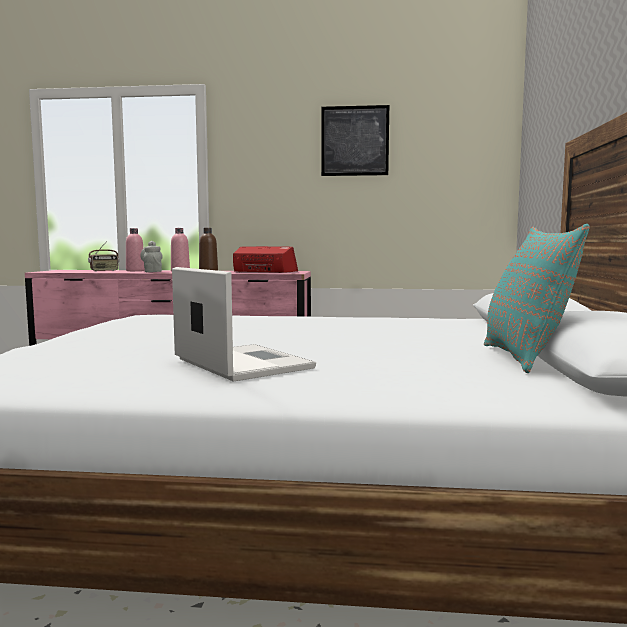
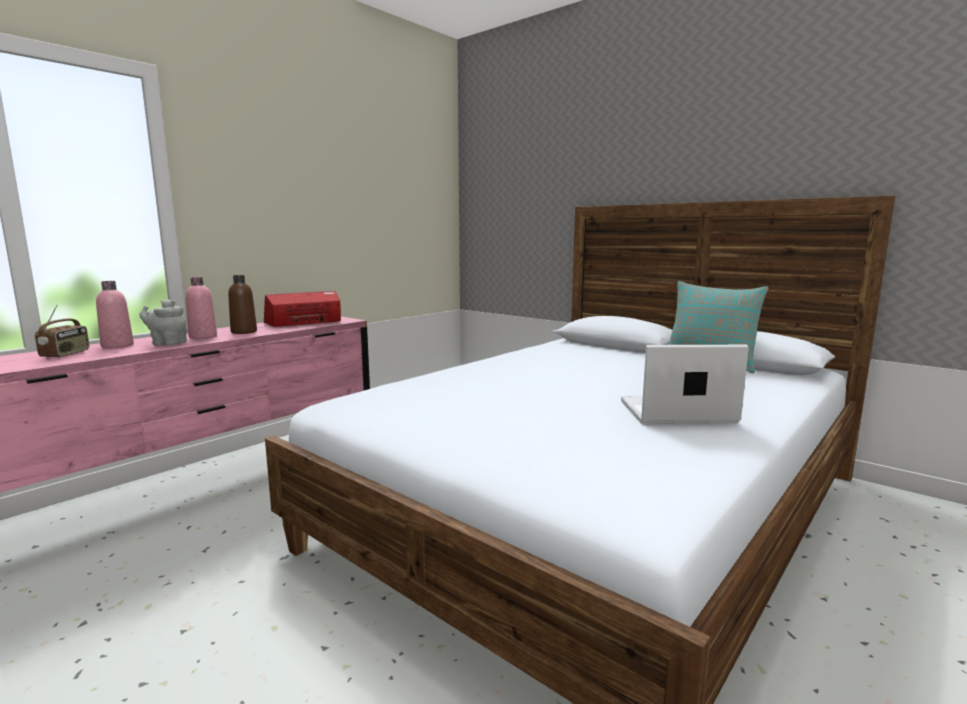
camera: 55 degrees left, 5 degrees up
(354, 141) = (342, 170): picture -> none

